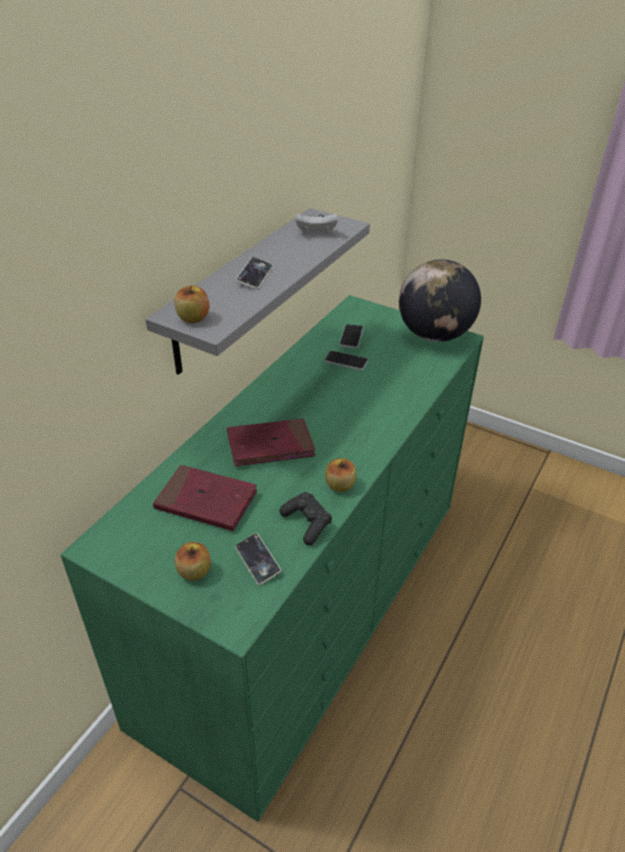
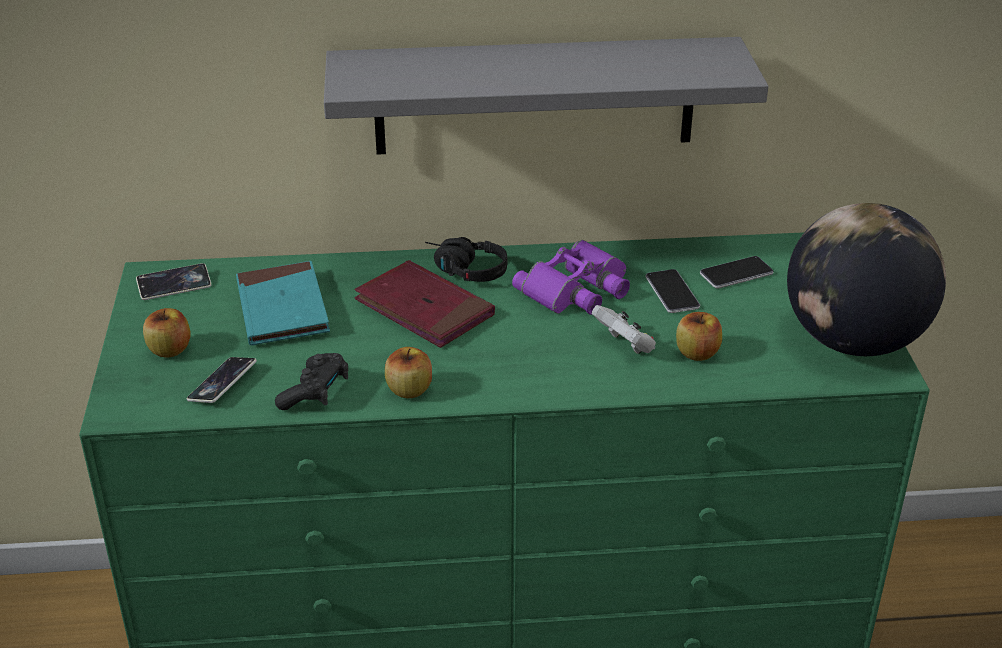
camera: 55 degrees right, 5 degrees down
(193, 318) = (359, 71): apple -> apple (697, 353)
(206, 501) = (282, 309): red book -> turquoise book
(249, 415) = (462, 271): none -> black headphones
(255, 276) = (500, 68): phone -> phone (174, 286)
(311, 387) = (577, 289): none -> purple binoculars
(316, 233) = (672, 63): white game controller -> white game controller (625, 346)

